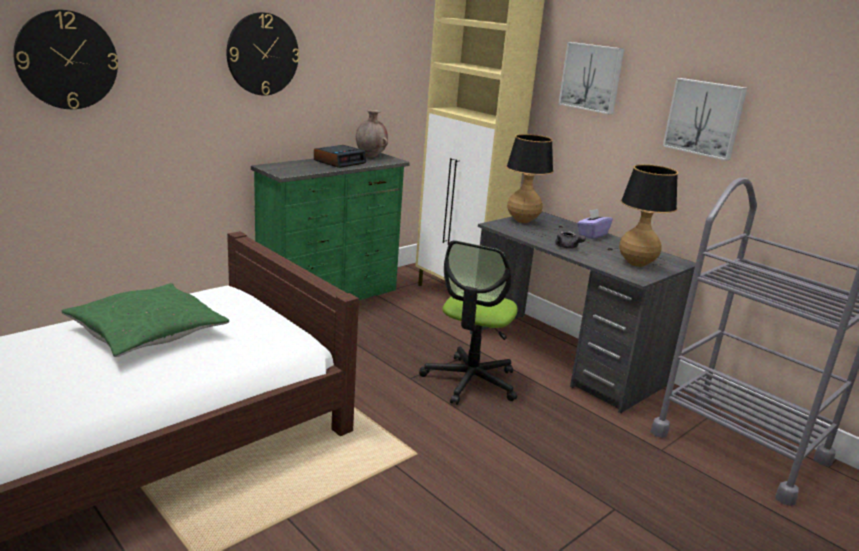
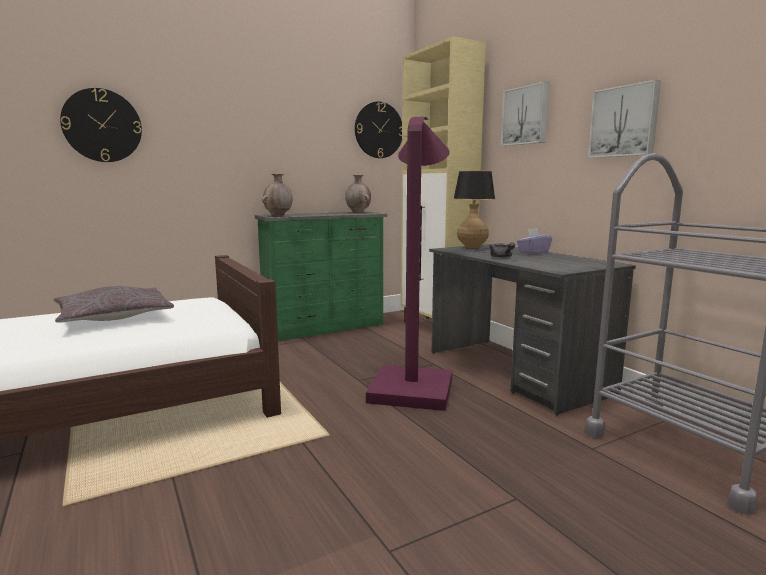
camera: 15 degrees right, 10 degrees down
(147, 332) = (114, 317): green pillow -> grey pillow
(262, 54) = (263, 129): wall clock -> wall clock (378, 130)
(286, 170) = (278, 215): none -> brown vase
(339, 161) = (328, 213): alarm clock -> none
(470, 381) = (413, 384): office chair -> purple floor lamp
(638, 262) = (567, 264): table lamp -> none

